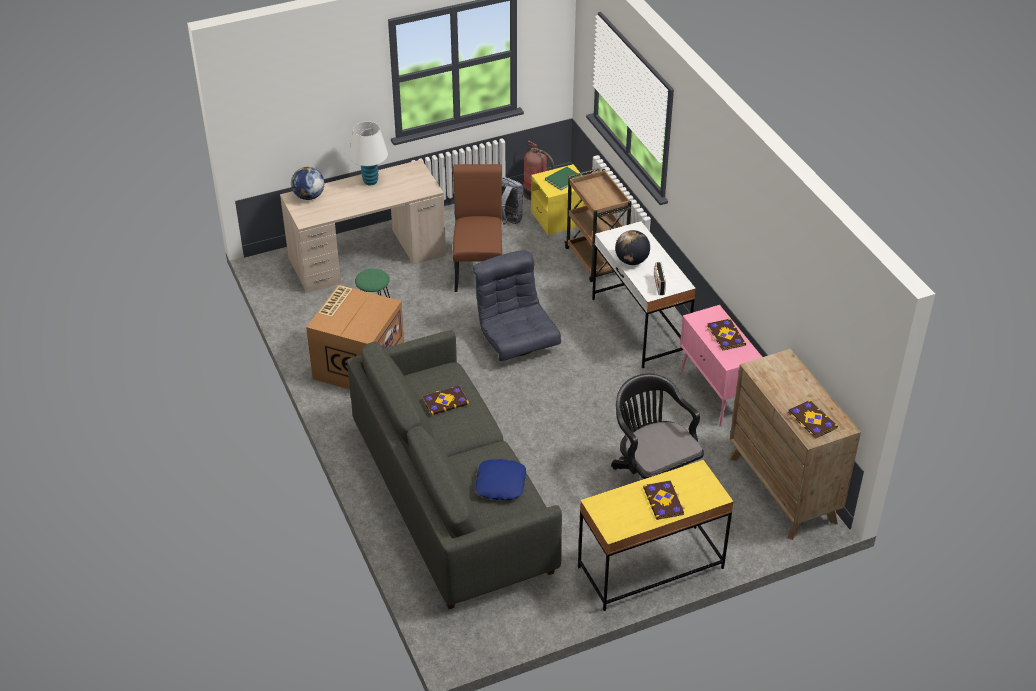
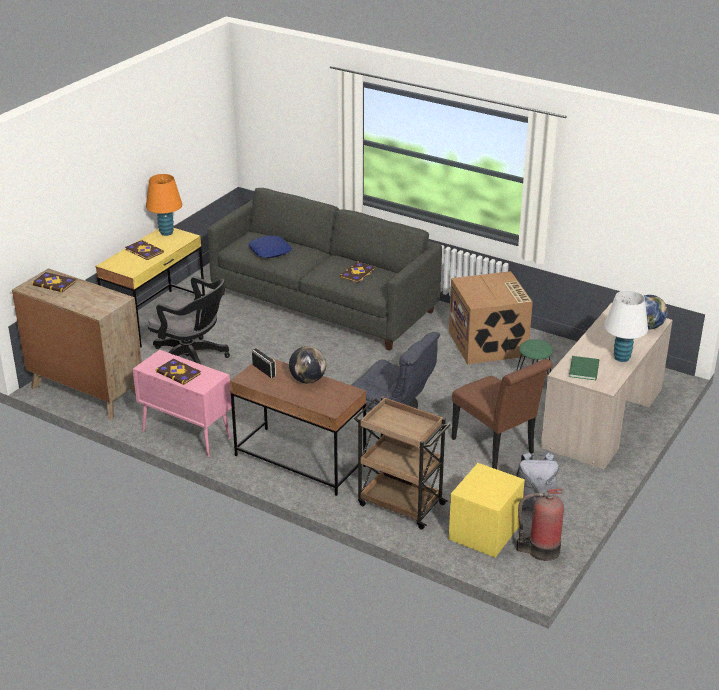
camera: 145 degrees right, 10 degrees down
(562, 179) = (488, 488): green book -> green book (585, 369)
(615, 524) = (166, 233): none -> orange table lamp
(639, 326) = (300, 461): white desk -> brown desk

